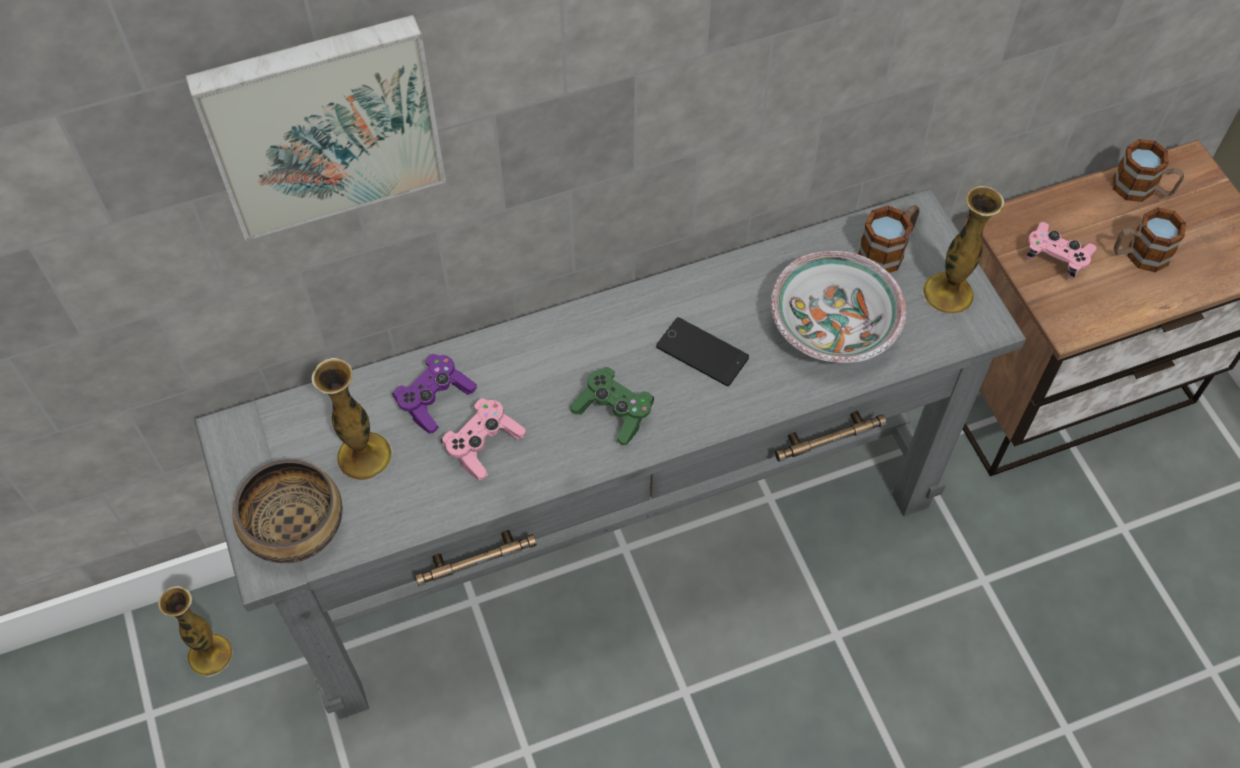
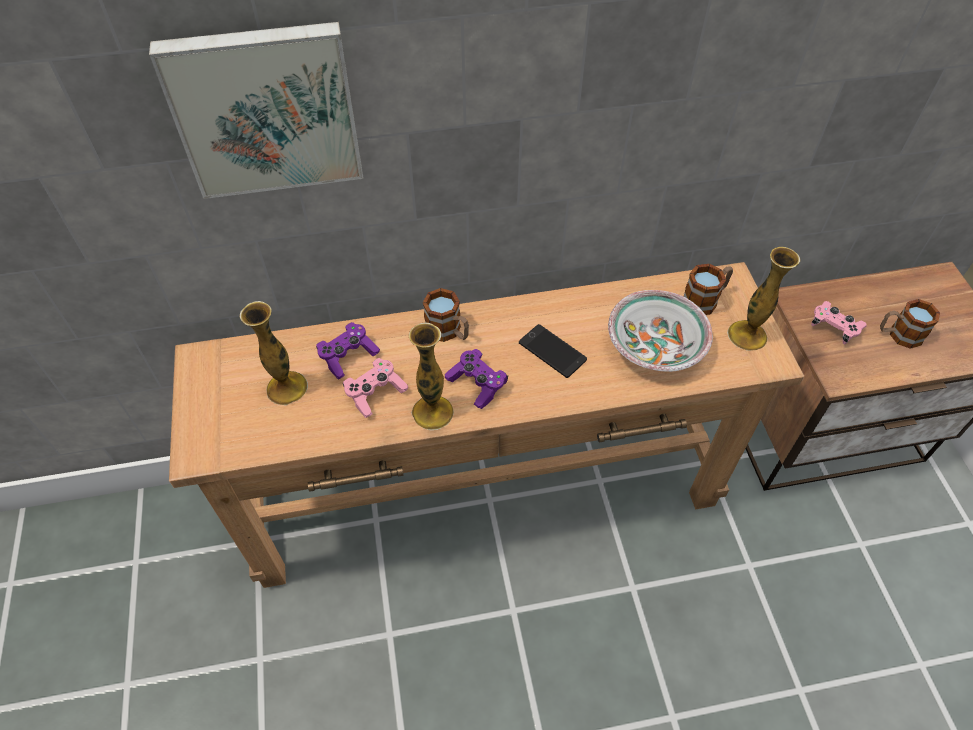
camera: 10 degrees right, 5 degrees down
(210, 654) = (187, 527): vase -> vase (433, 412)
(293, 525) = (222, 429): bowl -> none
(613, 412) = (477, 384): green game controller -> purple game controller
(618, 540) = (485, 493): grey console table -> brown console table
(1142, 189) = (905, 290): mug -> mug (448, 332)

